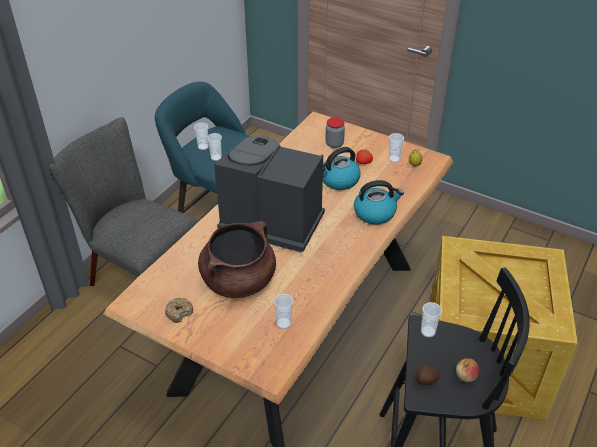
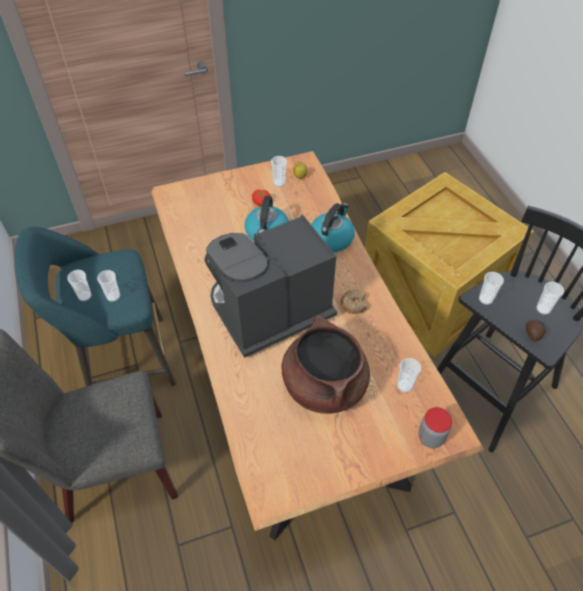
camera: 50 degrees left, 10 degrees up
(179, 313) = (323, 459): donut -> donut (353, 304)
(334, 144) = (216, 204): jar -> jar (431, 437)
(465, 376) = (543, 309): apple -> cup

